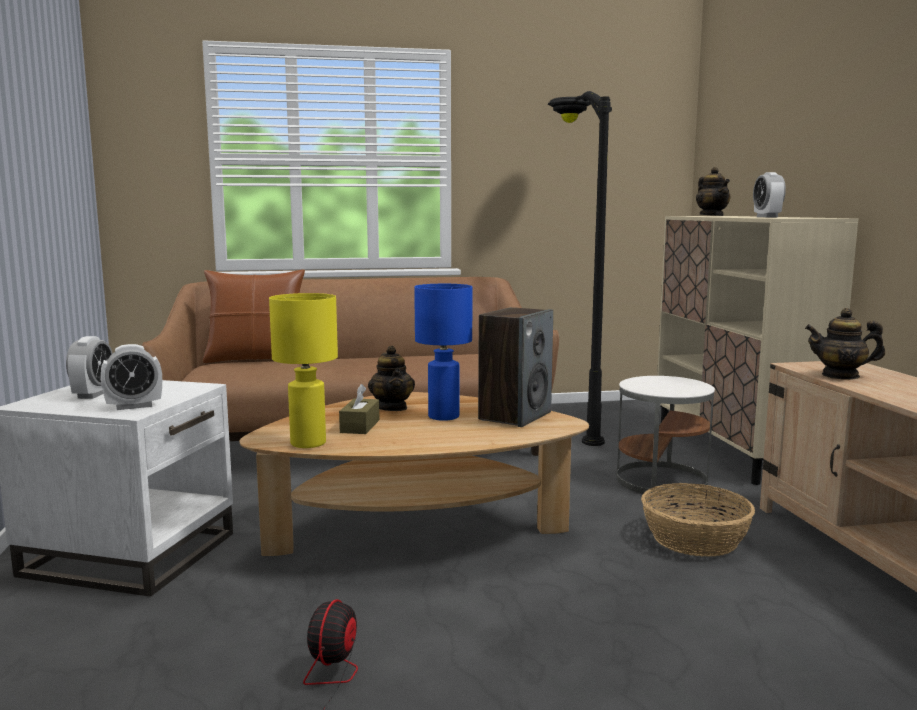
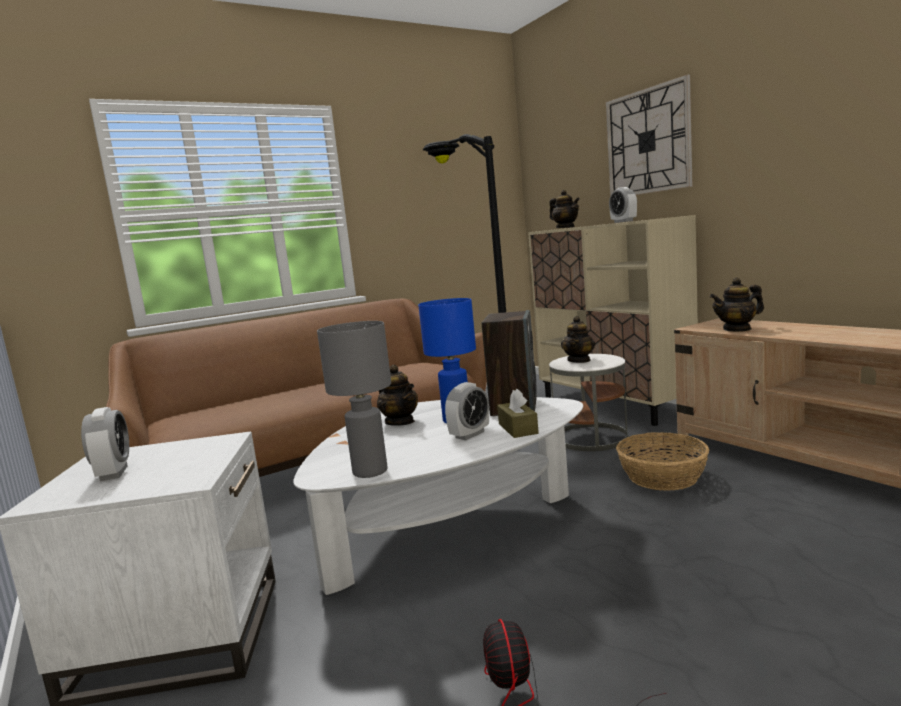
camera: 20 degrees left, 0 degrees up
(134, 406) = (184, 475): alarm clock -> alarm clock (470, 435)
(256, 359) = (210, 405): brown pillow -> none
(308, 443) = (370, 471): yellow table lamp -> grey table lamp
(360, 426) = (395, 444): brown tissue box -> brown tissue box (518, 428)
(417, 533) = (450, 531): brown coffee table -> white coffee table
(658, 382) = (579, 360): none -> teapot
(823, 114) = (648, 141): none -> wall clock

